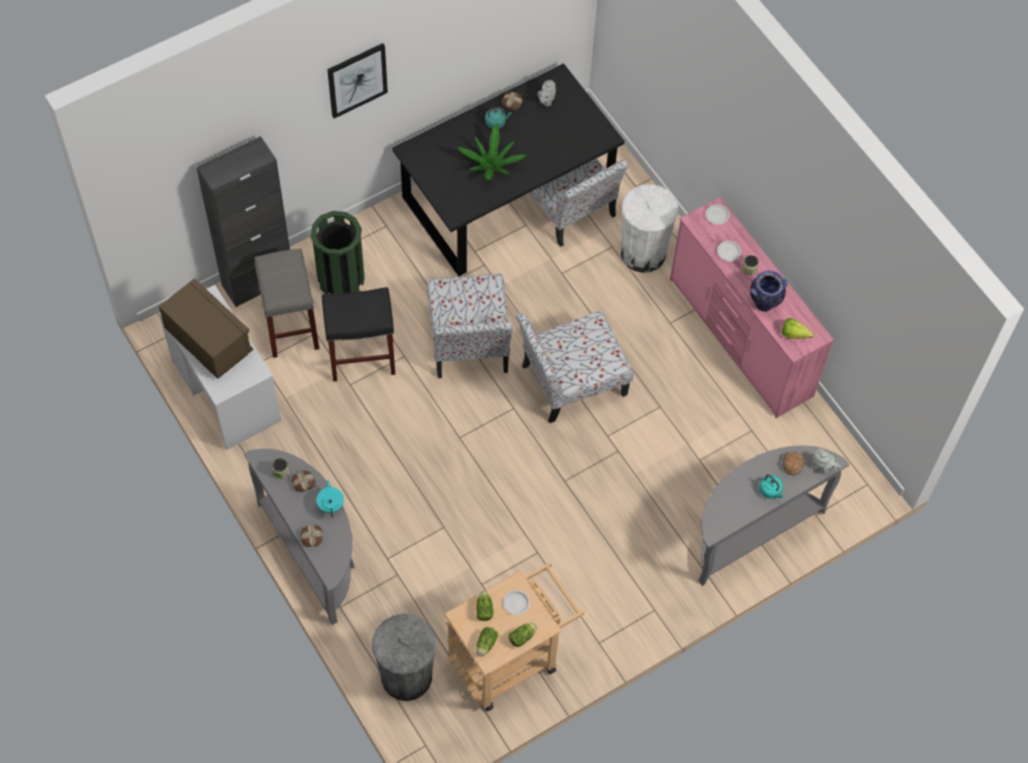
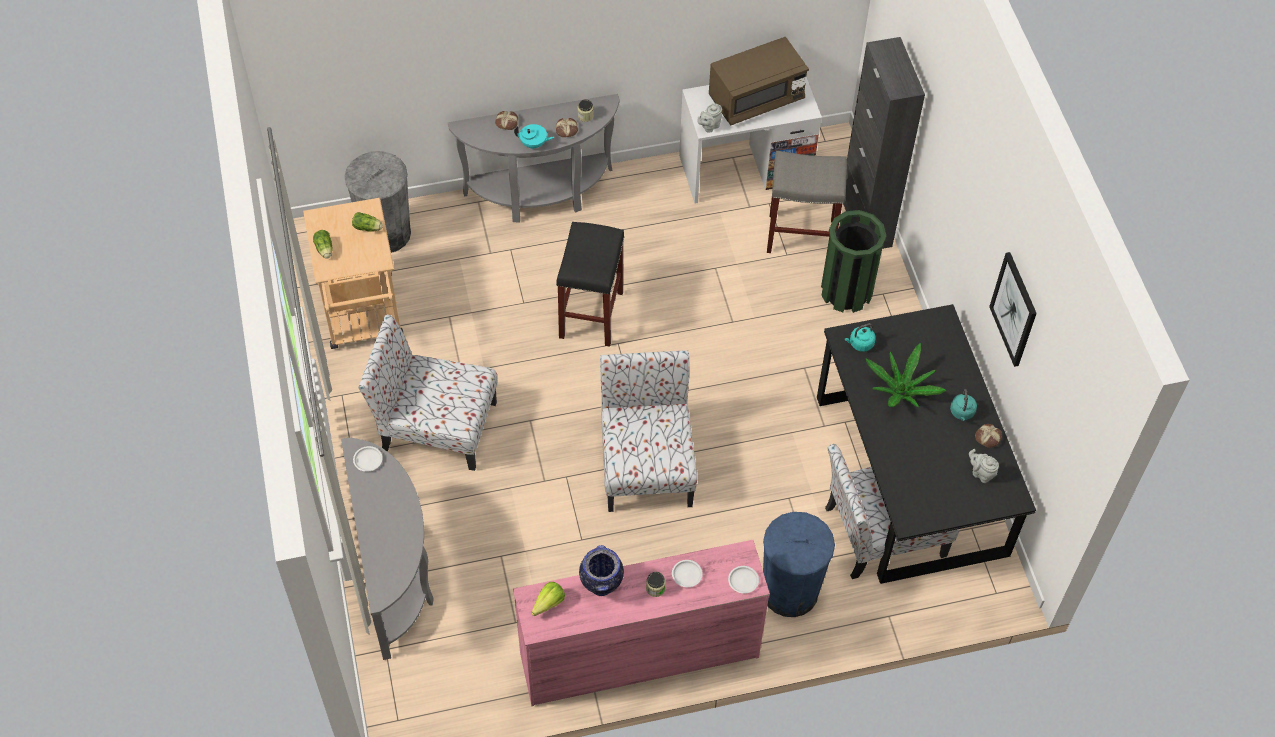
camera: 110 degrees right, 5 degrees down
(357, 79) = (973, 184): picture -> picture (1014, 309)
(361, 358) = (743, 284): black stool -> black stool (591, 314)
(469, 341) = (729, 383): chair -> chair (435, 426)
(485, 645) = (331, 219): lettuce -> none
(516, 603) = (360, 254): white plate -> white plate (368, 460)
(643, 253) = (790, 591): white trash can -> blue trash can
(771, 491) = (375, 520): turquoise kettle -> turquoise kettle (860, 344)
(792, 464) = (396, 554): bread -> none
(822, 467) = (378, 583): grey teapot -> grey teapot (709, 126)

